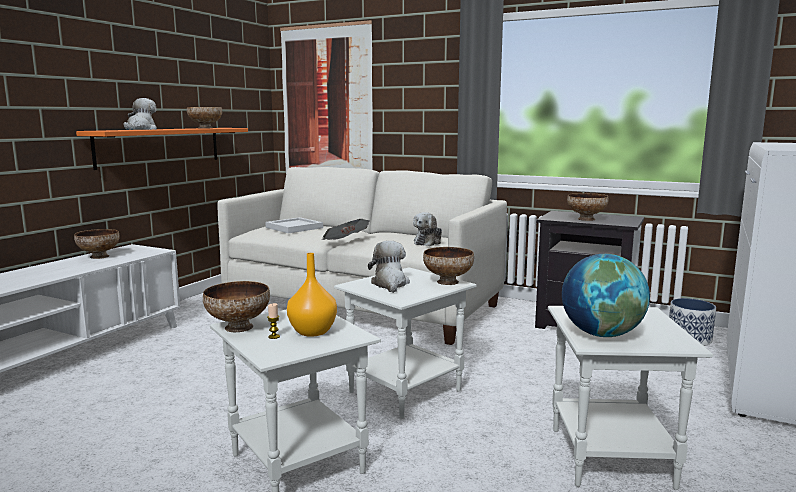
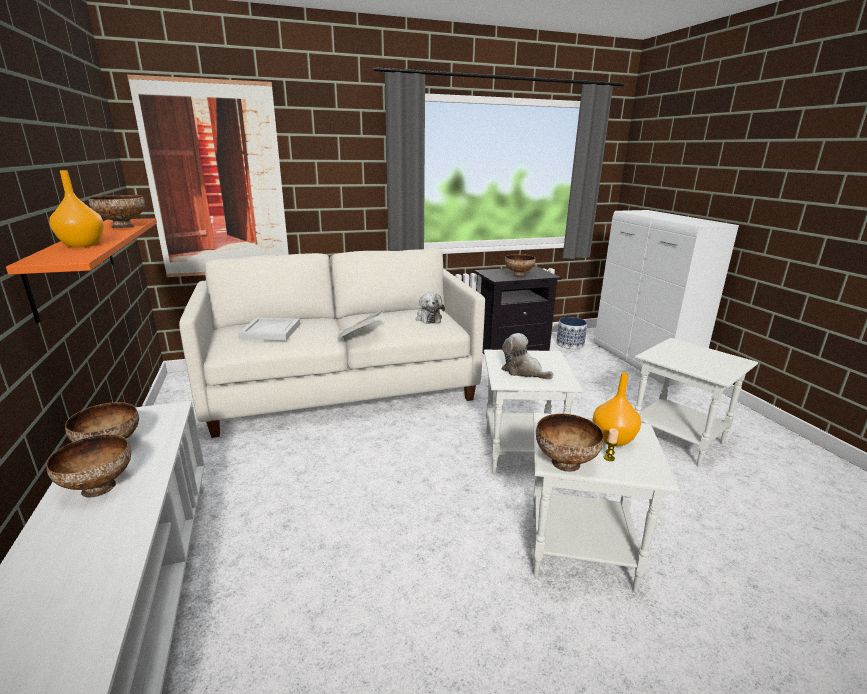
camera: 45 degrees left, 10 degrees up
(141, 129) = (82, 245): plush toy -> orange vase
(448, 282) = (546, 355): bowl -> bowl (100, 487)
(601, 334) = (707, 368): globe -> none

